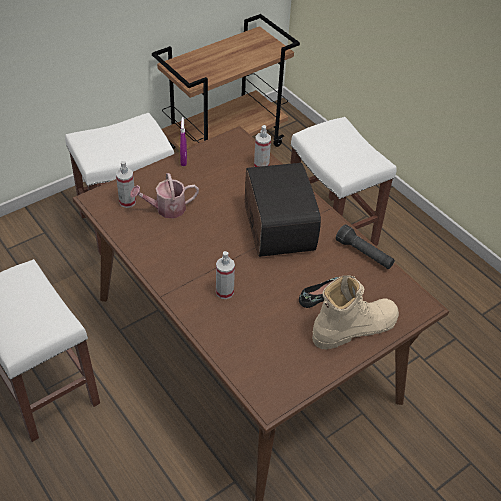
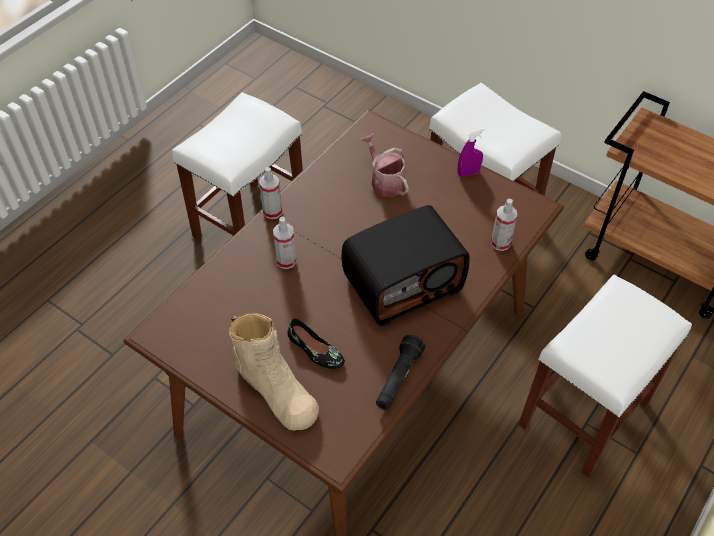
camera: 75 degrees right, 5 degrees up
(127, 202) = (380, 149): spray bottle -> spray bottle (272, 212)

